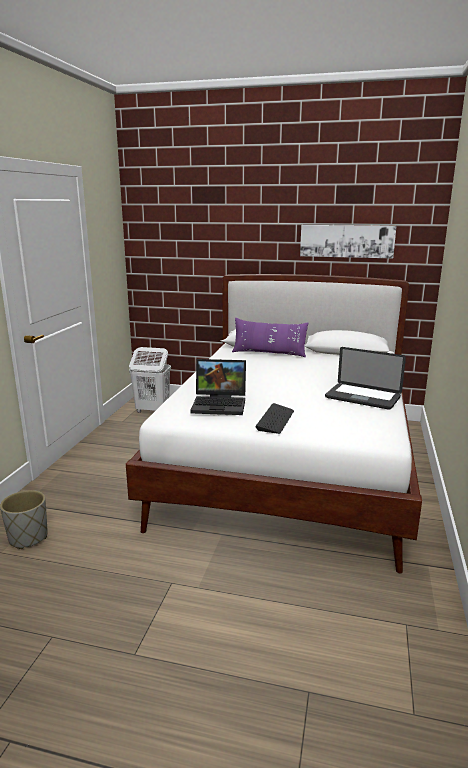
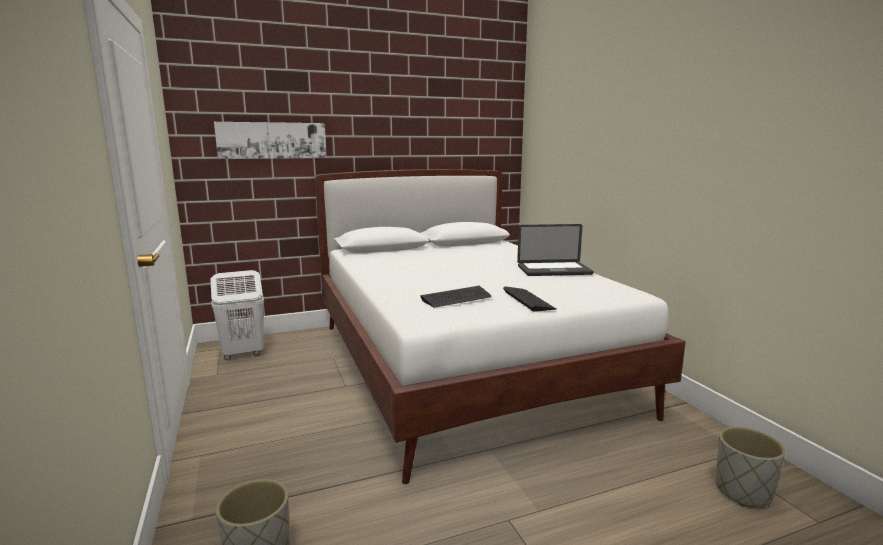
camera: 35 degrees left, 5 degrees down
(221, 404) = (456, 298): laptop -> keyboard
(269, 353) = (401, 253): purple pillow -> none
(346, 241) = (442, 134): picture -> picture (272, 140)
(380, 657) = (743, 492): none -> grey planter

